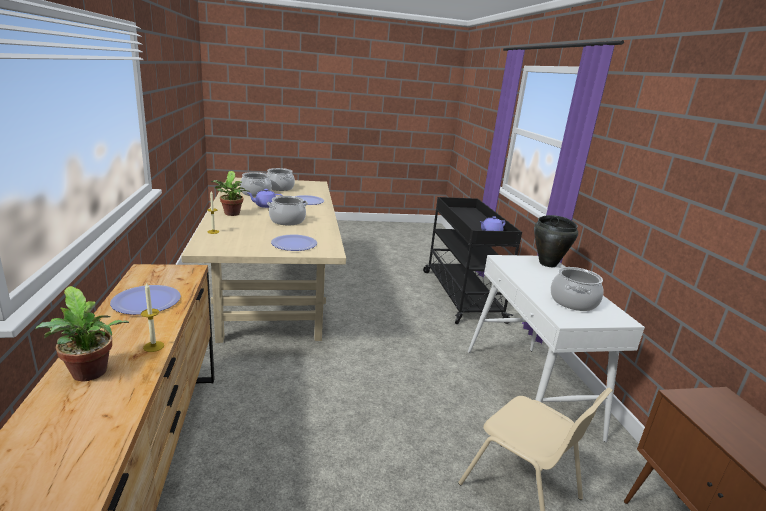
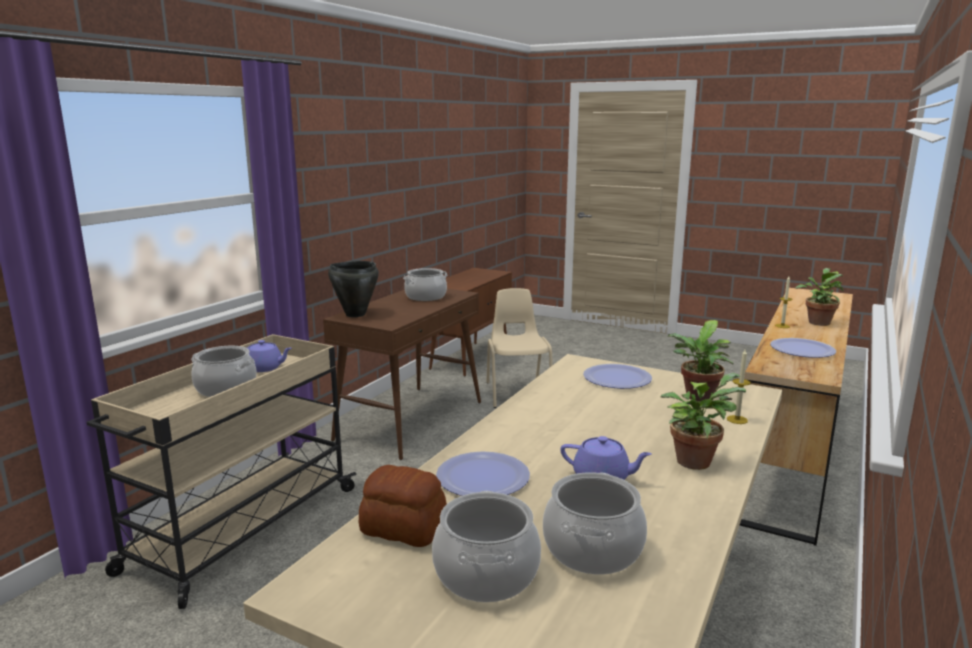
camera: 140 degrees left, 5 degrees down
(238, 240) = (697, 398): none -> potted plant
(287, 221) = (590, 422): cooking pot -> cooking pot (225, 388)
(312, 191) = (403, 529): none -> bread
(461, 294) = (241, 530): black cart -> beige cart
(529, 392) = (410, 420): white console table -> brown console table

